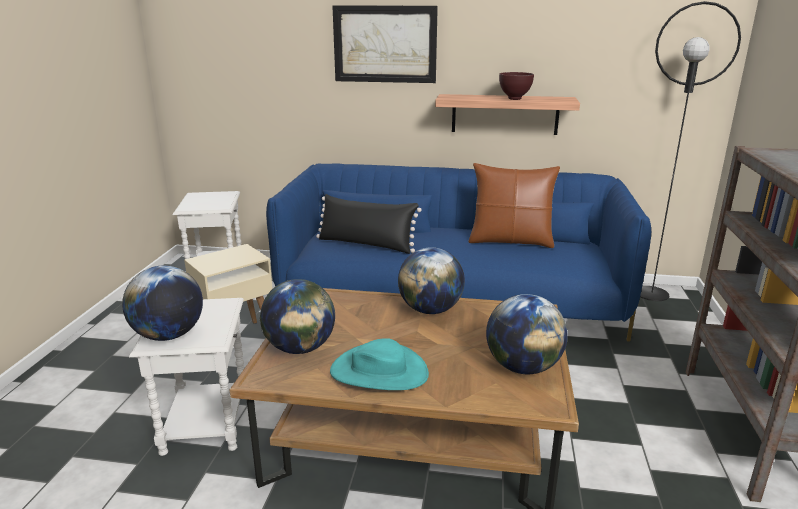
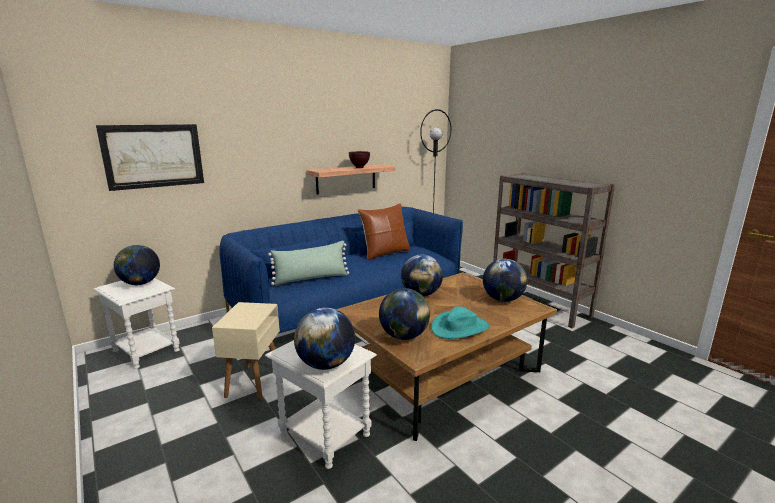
camera: 45 degrees left, 5 degrees down
(216, 199) = (140, 284): none -> globe
(366, 244) = (311, 278): black pillow -> green pillow
(385, 44) = (267, 138): picture -> picture (153, 156)

